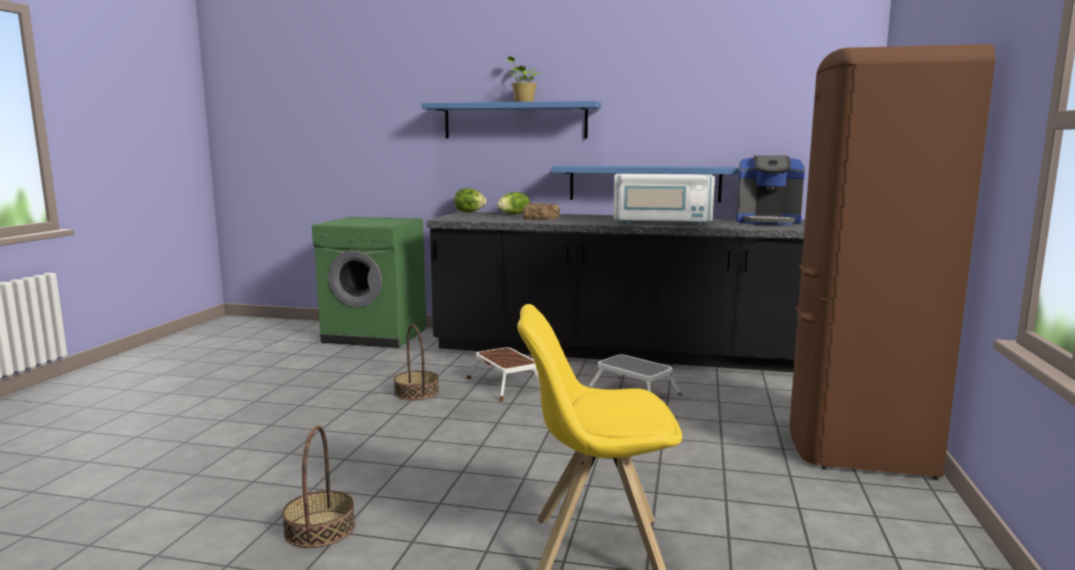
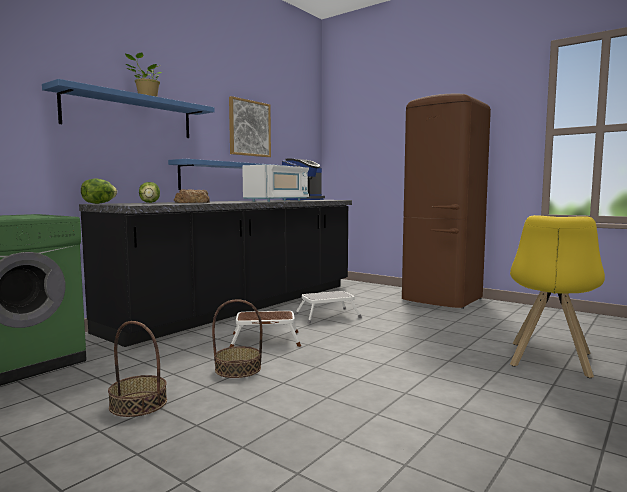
camera: 65 degrees left, 5 degrees down
(319, 529) = (520, 436): basket -> basket (138, 404)
(692, 114) = (249, 128): none -> picture

